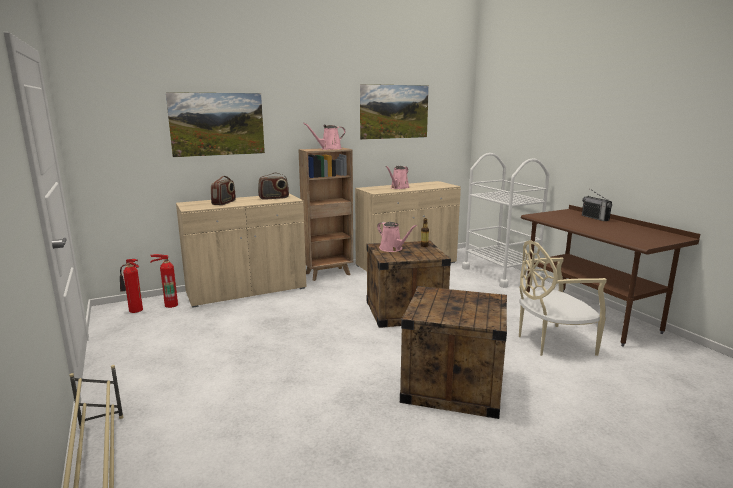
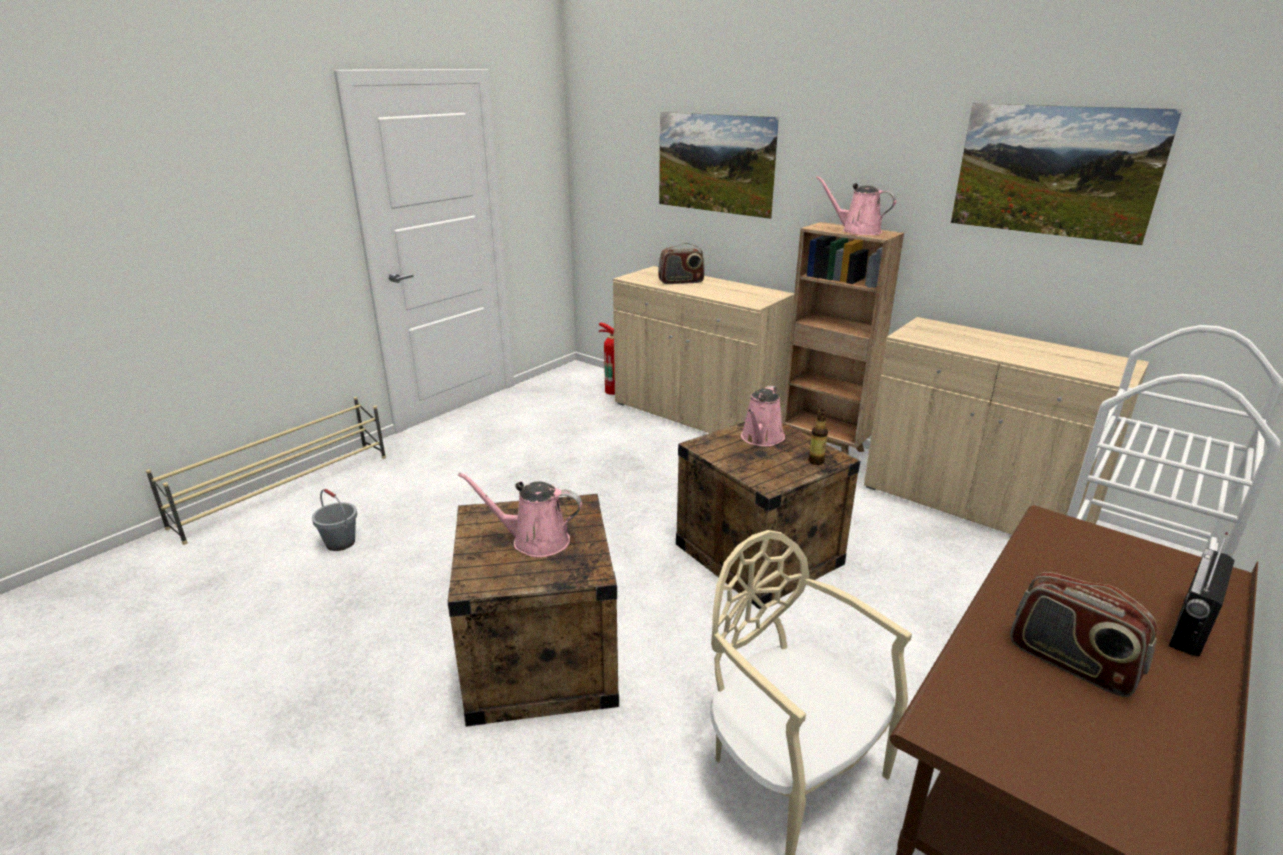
camera: 65 degrees right, 10 degrees up
(135, 311) = (583, 381): fire extinguisher -> none
(249, 455) = (340, 543): none -> grey bucket
(274, 198) = (747, 294): radio -> radio (1071, 663)
(398, 187) = (984, 343): pink watering can -> pink watering can (535, 540)

